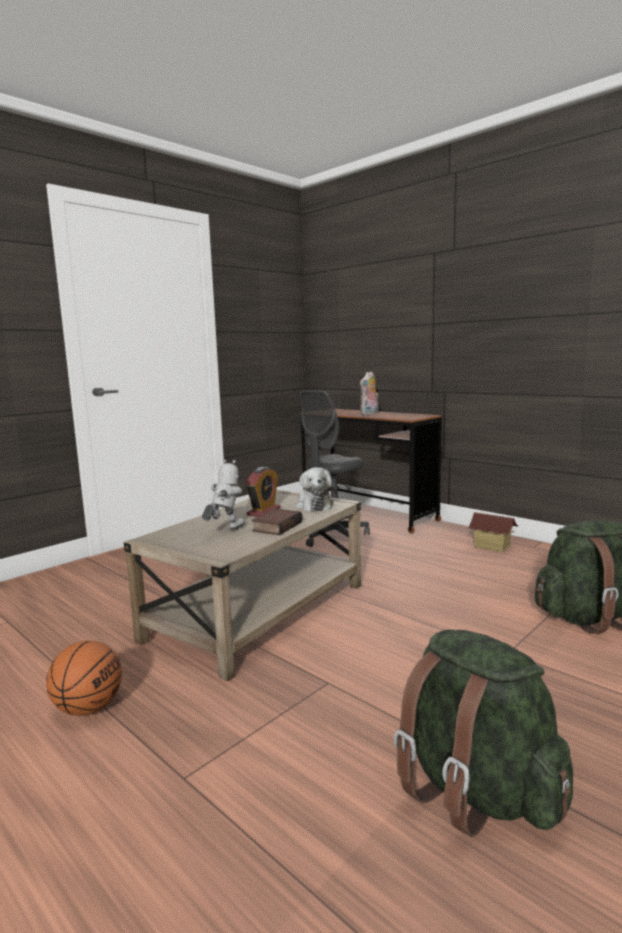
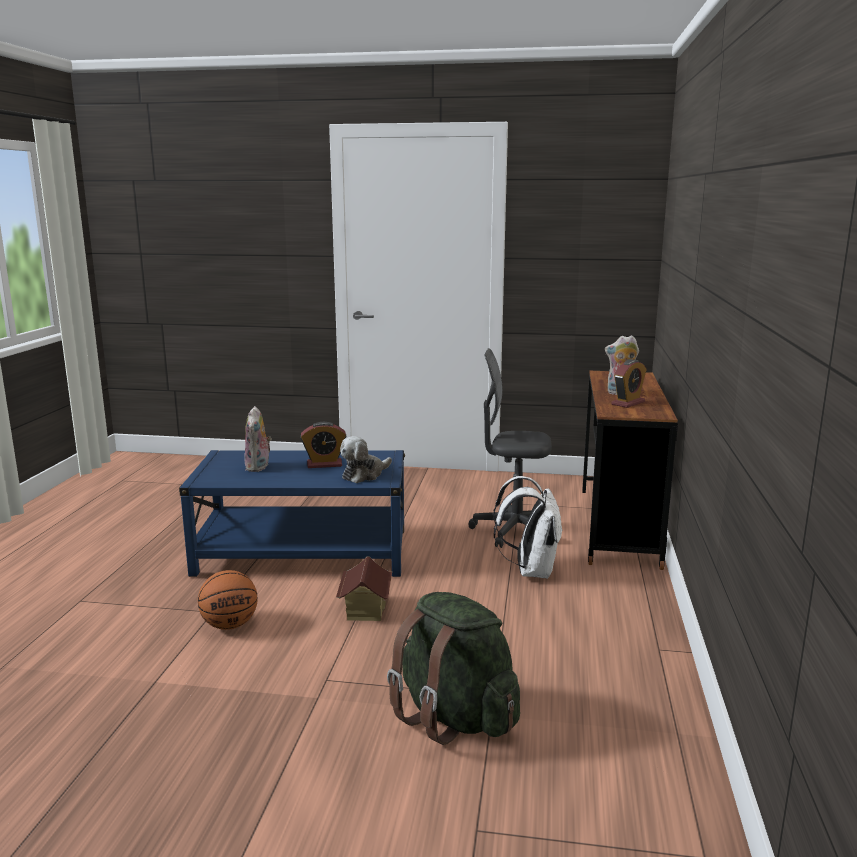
camera: 55 degrees right, 5 degrees up
(88, 708) = (132, 549): basketball -> basketball (229, 625)
(225, 531) = (259, 467): toy robot -> plush toy
(258, 612) = (303, 552): beige coffee table -> blue coffee table
(276, 526) = (287, 478): book -> none
(393, 415) = (628, 403): none -> alarm clock
(400, 548) = (530, 570): none -> white backpack
(475, 790) = (108, 699): green backpack -> none
(492, 546) = (616, 621): toy house -> toy house (365, 610)

